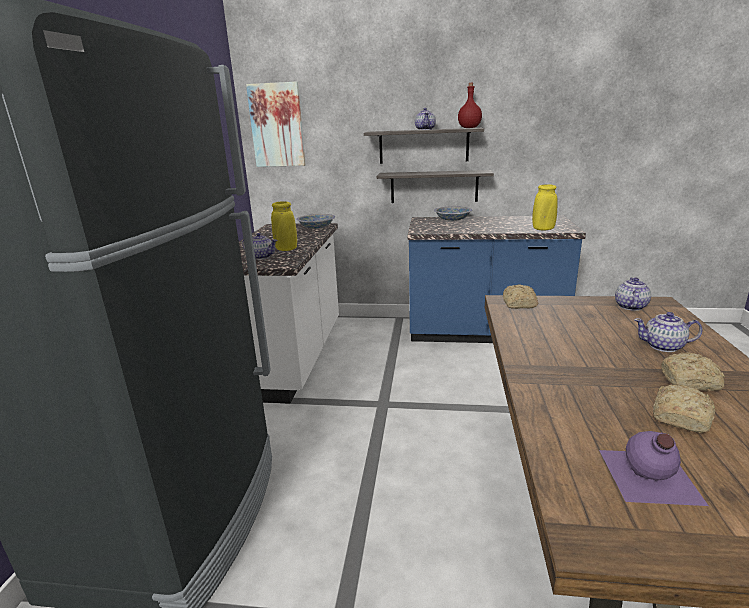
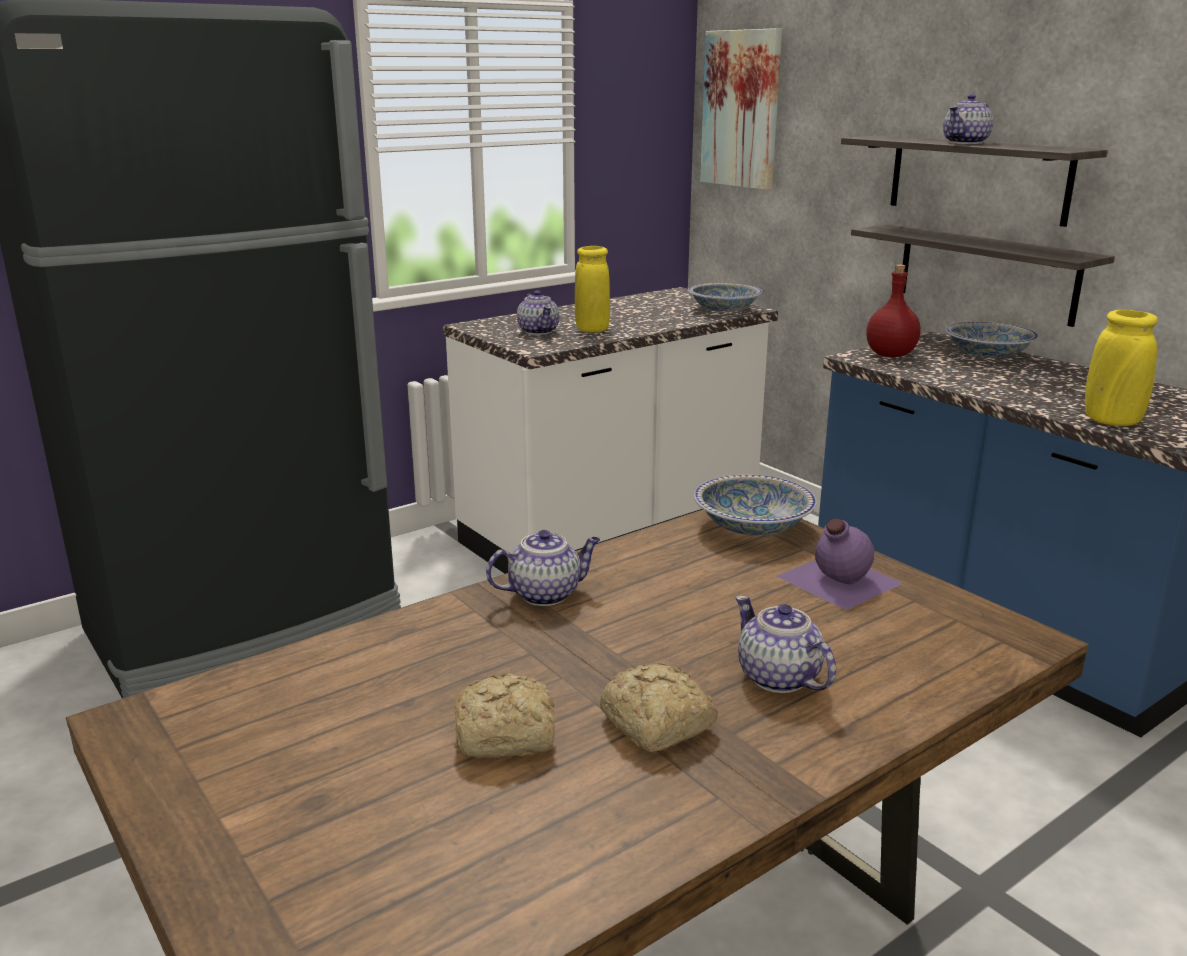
camera: 45 degrees right, 0 degrees up
(469, 128) = (1056, 148): red bottle -> red bottle (889, 355)
(518, 304) = (752, 526): bread -> bowl
(630, 306) = (934, 613): teapot -> teapot (546, 594)
(648, 476) = (301, 736): purple bottle -> purple bottle (836, 579)

